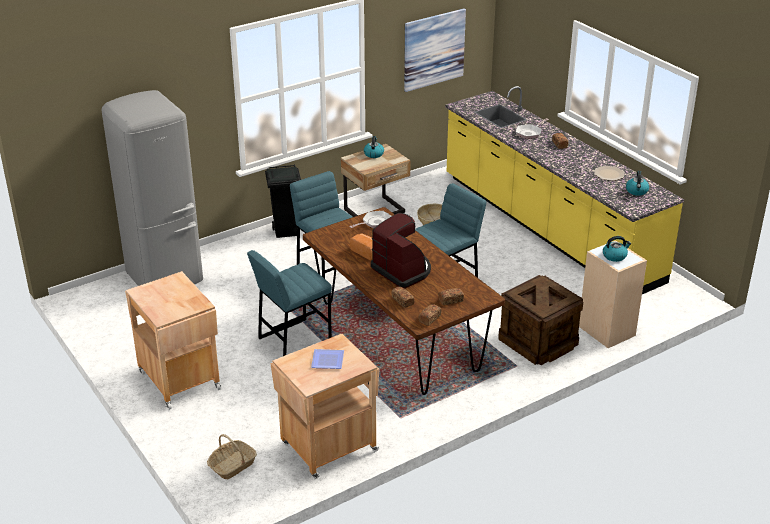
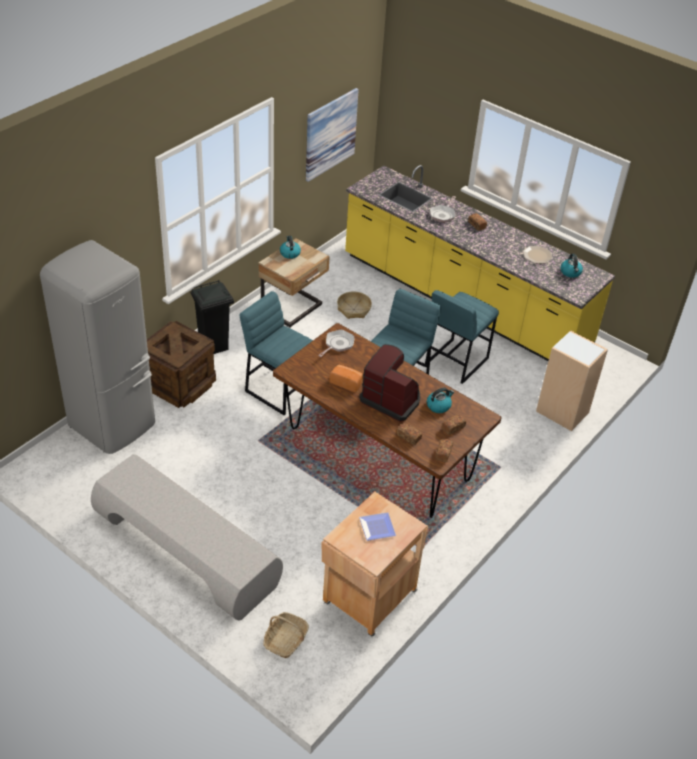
camera: 20 degrees left, 10 degrees up
(179, 380) = (185, 549): brown cart -> grey bench
(293, 341) = (280, 479): blue stool -> blue stool (455, 362)
(538, 342) = (508, 436): crate -> crate (179, 384)
(615, 256) = (578, 349): kettle -> kettle (438, 406)

